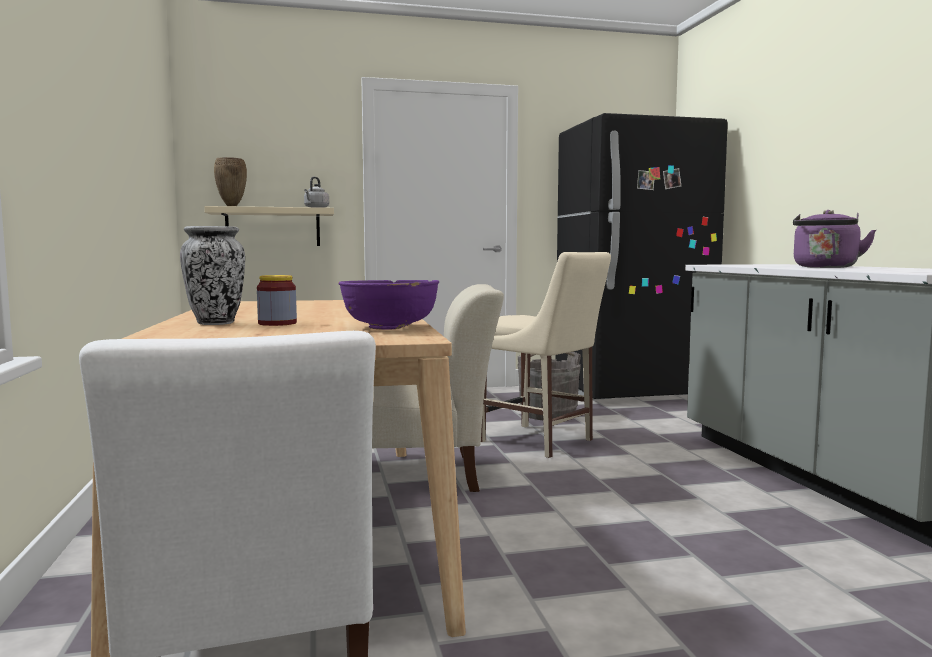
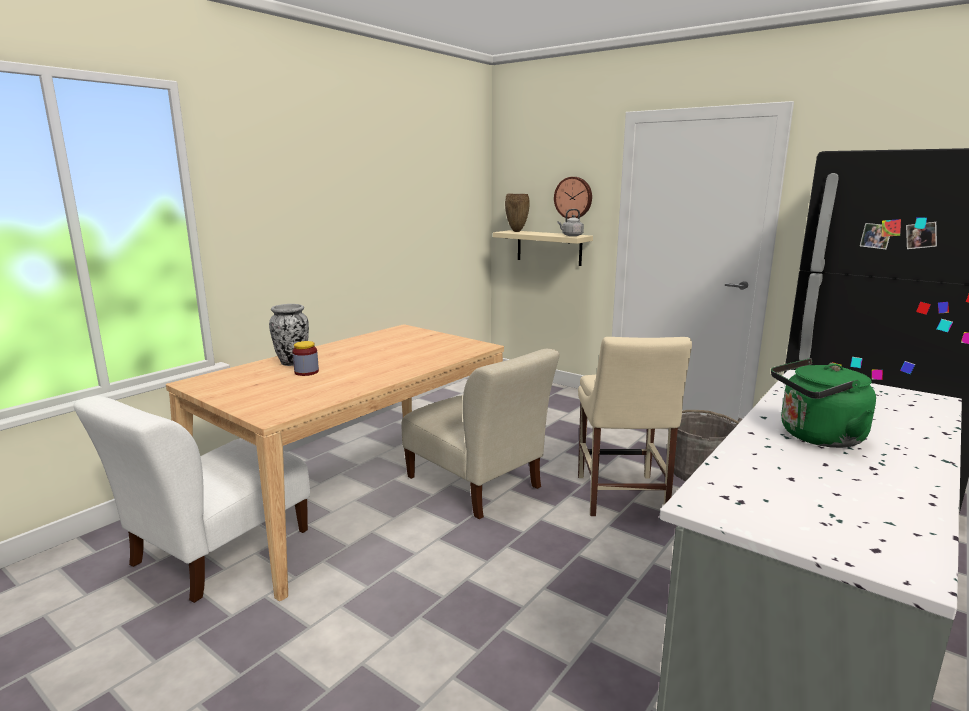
camera: 50 degrees right, 10 degrees up
(304, 167) = (573, 197): none -> wall clock
(389, 327) = (320, 396): purple bowl -> none
(825, 267) = (816, 437): purple kettle -> green kettle

